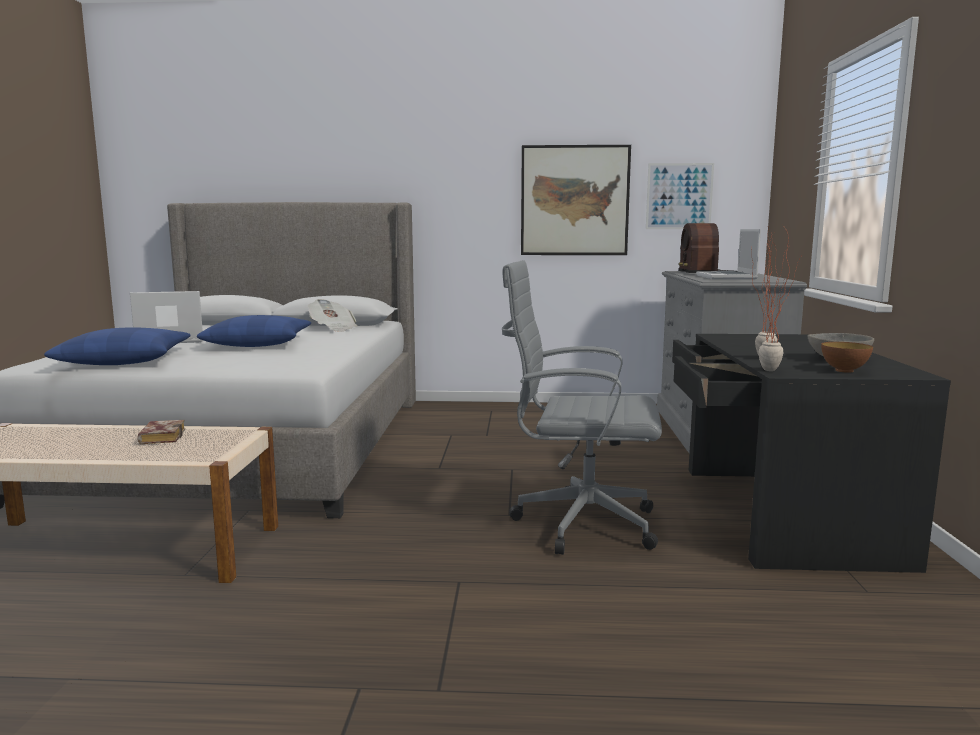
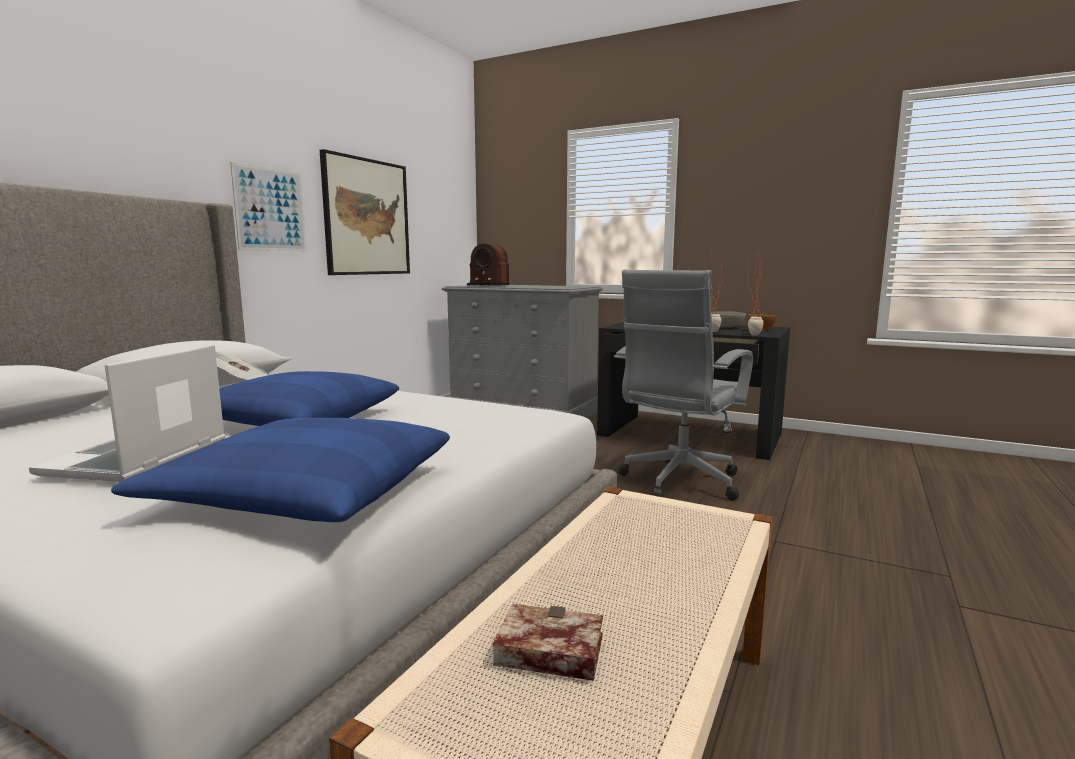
camera: 65 degrees left, 0 degrees up
(161, 437) = (620, 546): book -> book (545, 653)
(679, 196) = (433, 220): picture -> picture (270, 210)
(727, 277) = (540, 286): laptop -> none

